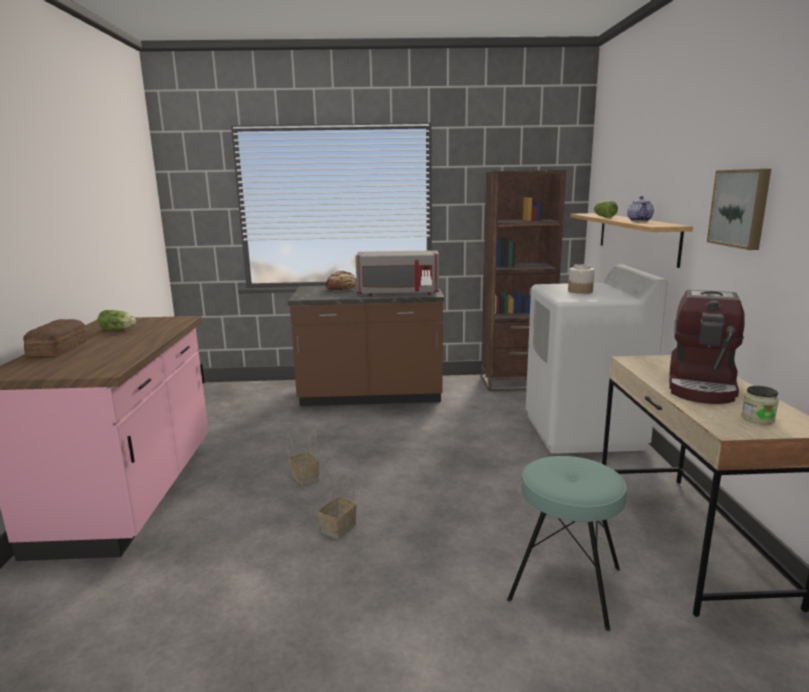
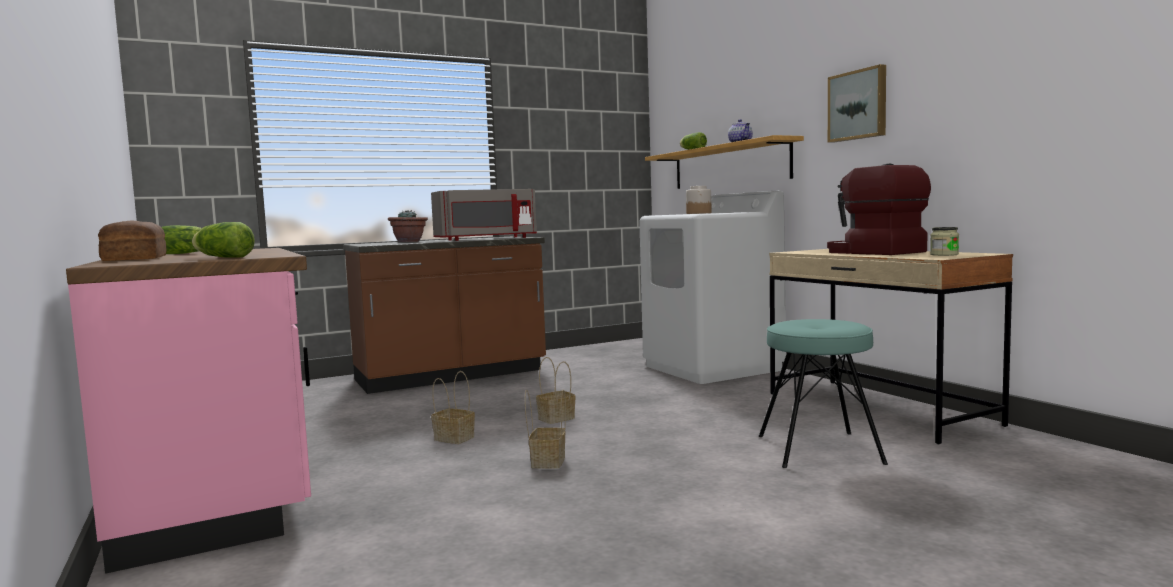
camera: 25 degrees left, 10 degrees down
(78, 367) = (222, 257): none -> lettuce
(342, 289) = (409, 241): bread -> potted plant
(393, 472) = (555, 419): none -> basket
(516, 382) = (604, 348): brown bookcase -> none
(702, 385) = (872, 252): coffee machine -> coffee machine turned 150 degrees clockwise

